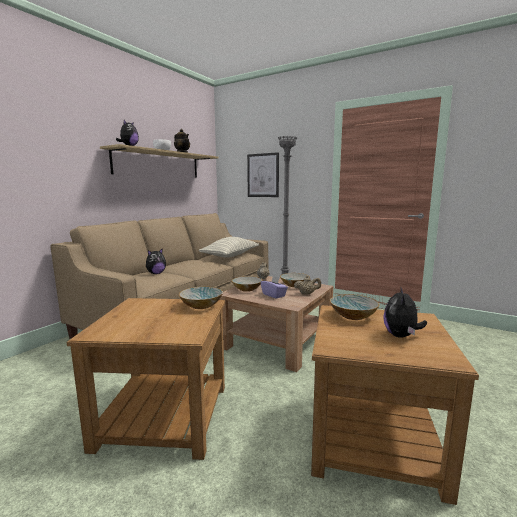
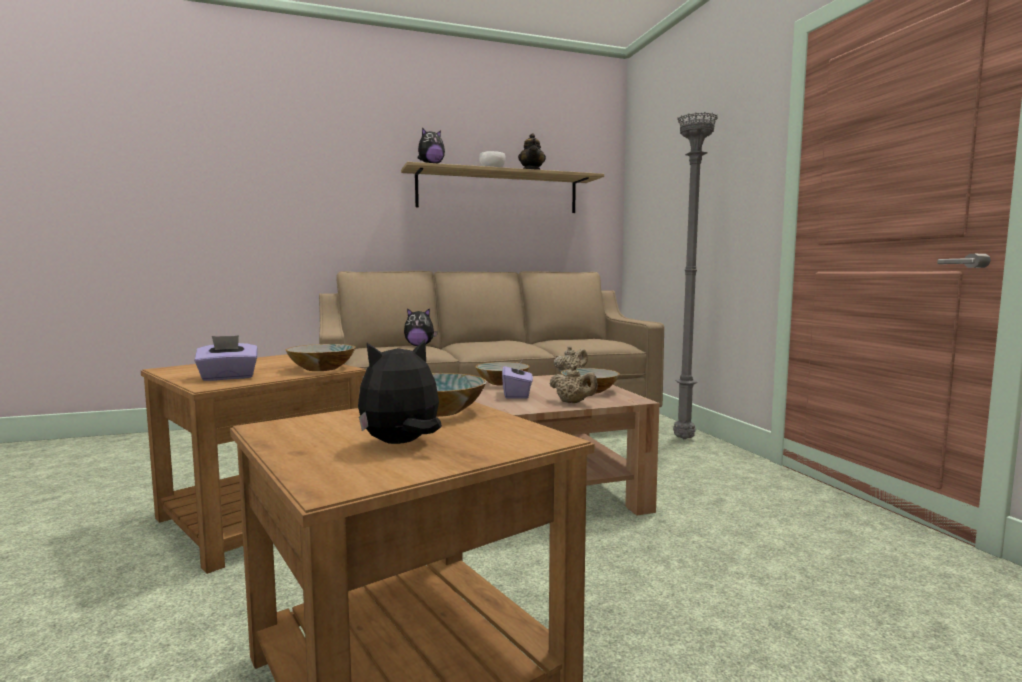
camera: 40 degrees right, 5 degrees down
(174, 328) = (228, 377): none -> purple tissue box
(230, 256) = (576, 341): pillow -> none
(263, 175) = (679, 200): picture -> none

